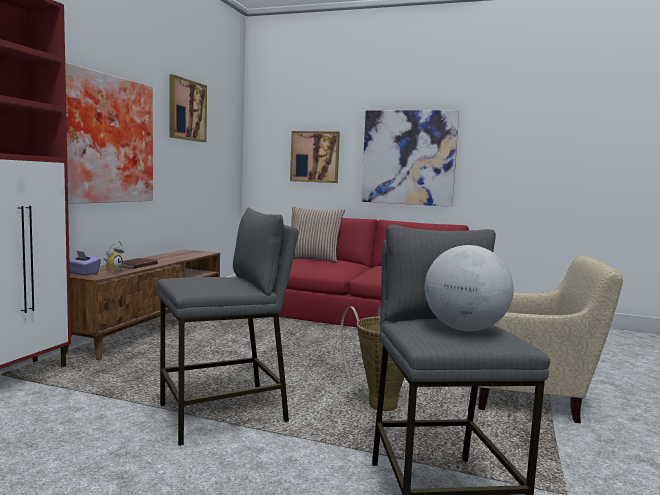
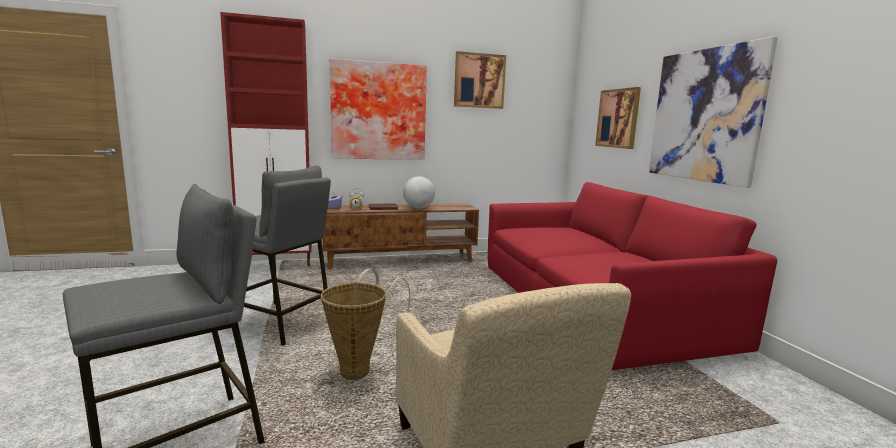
camera: 55 degrees right, 5 degrees up
(312, 259) = (566, 230): pillow -> none
(464, 329) = (142, 289): globe -> globe (418, 208)

